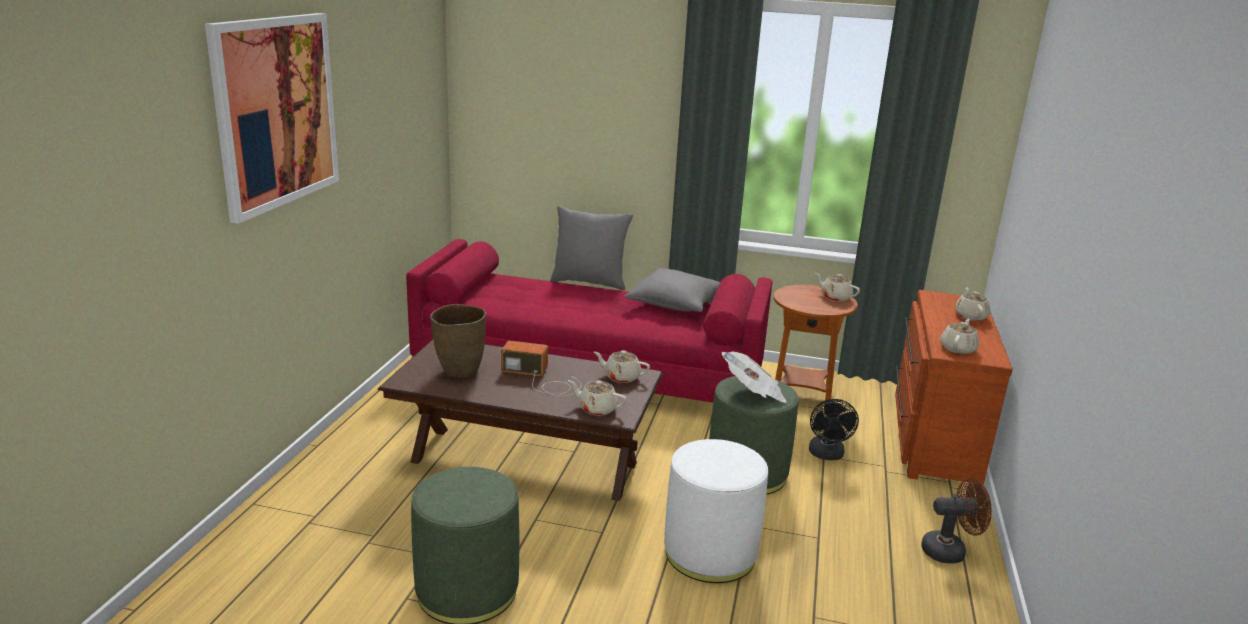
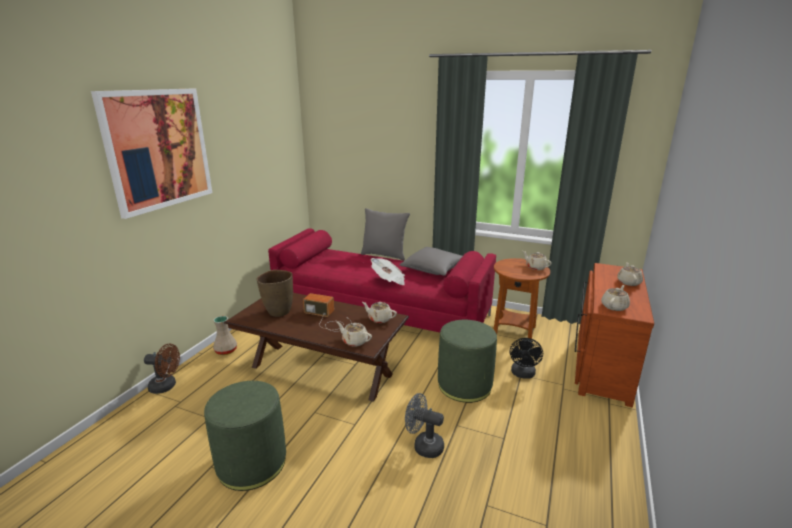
camera: 10 degrees right, 0 degrees up
(355, 440) = (225, 351): none -> beige vase
(710, 553) = (423, 446): white ottoman -> grey fan
(753, 393) = (465, 333): newspaper -> newspaper (389, 280)
(950, 551) = (601, 456): brown fan -> brown fan (166, 386)

